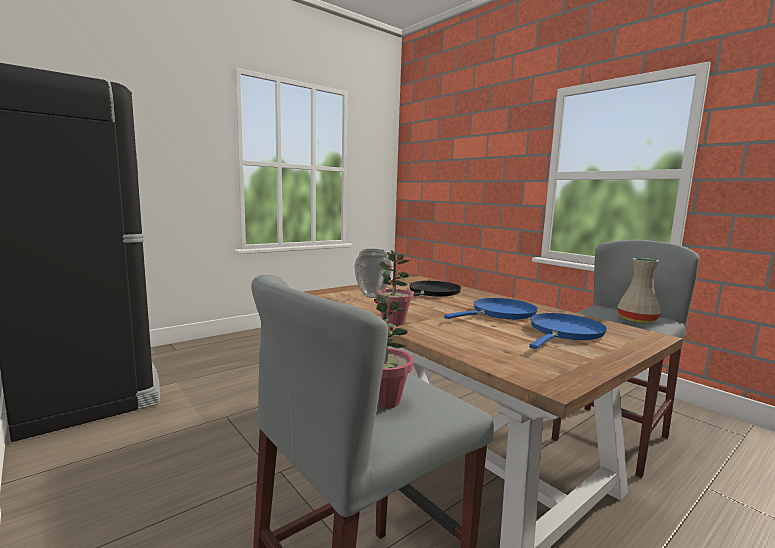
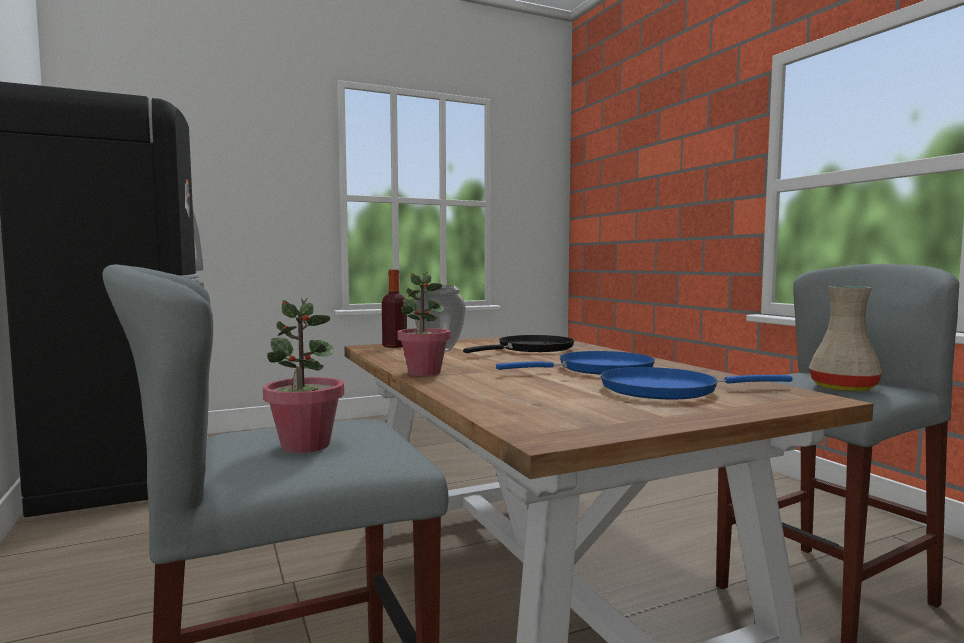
camera: 15 degrees right, 5 degrees down
(334, 292) = (394, 346): none -> bottle
(564, 332) = (667, 390): blue frying pan -> blue frying pan turned 150 degrees counterclockwise

